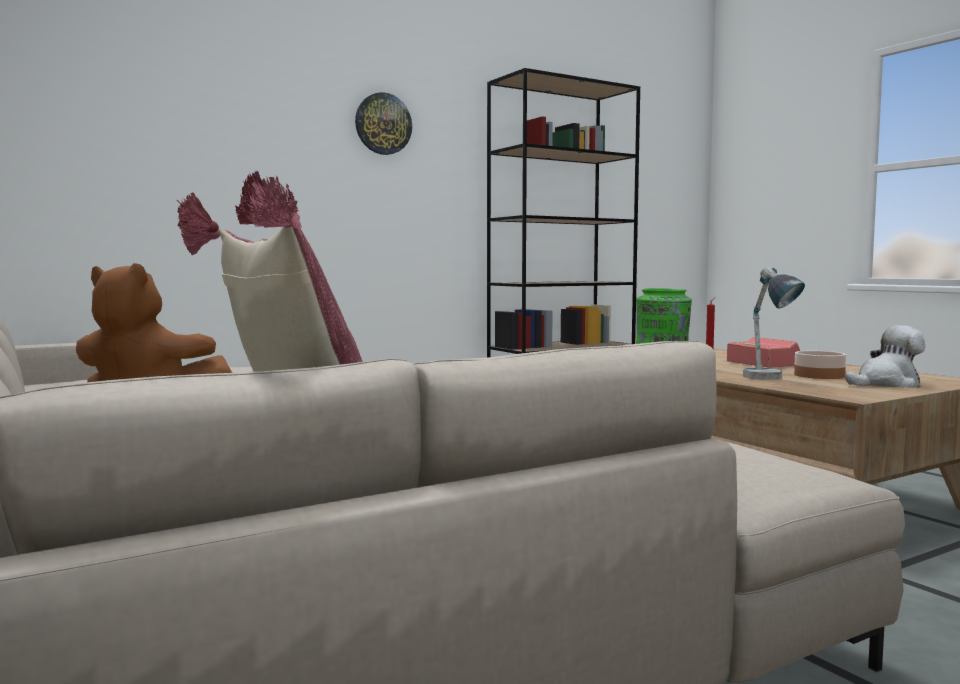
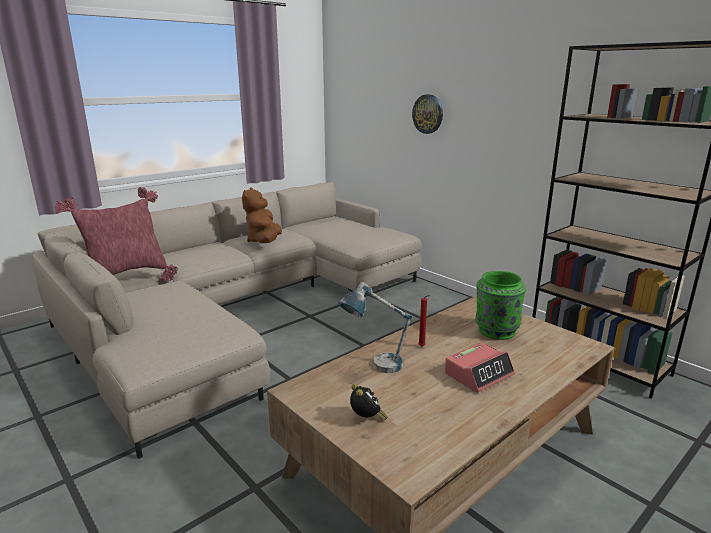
camera: 80 degrees right, 15 degrees up
(383, 124) = (510, 93): wall clock -> wall clock (428, 114)
(819, 375) = (409, 392): bowl -> none
(886, 384) = (367, 419): plush toy -> alarm clock

